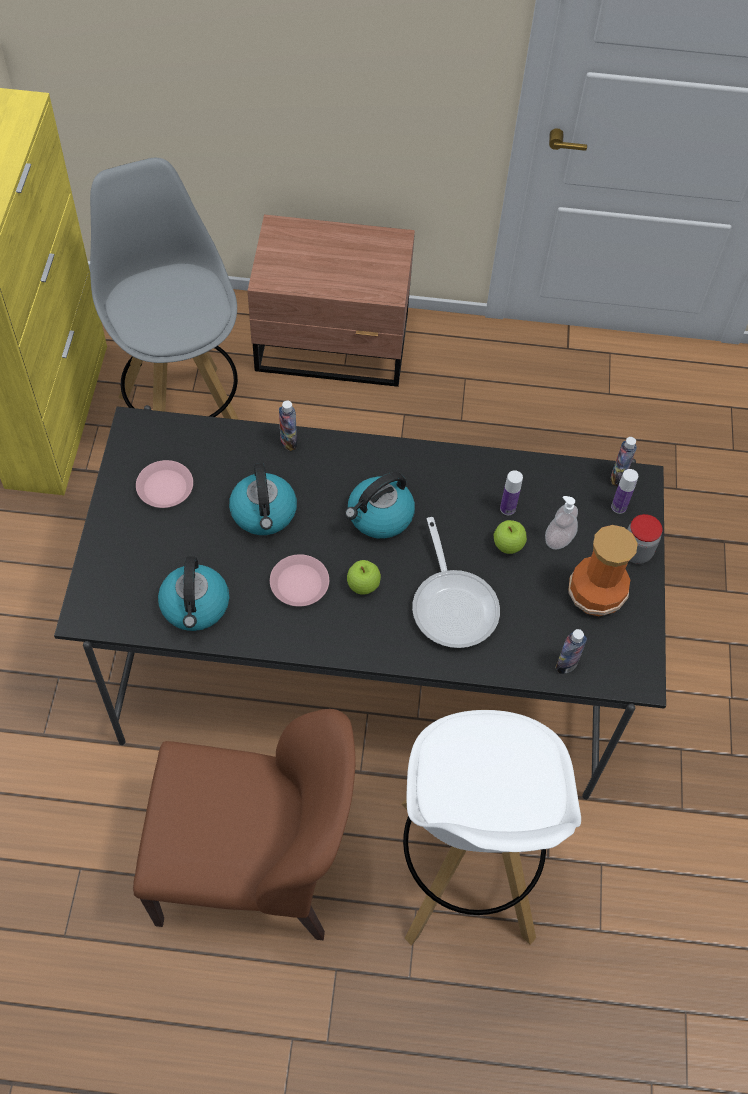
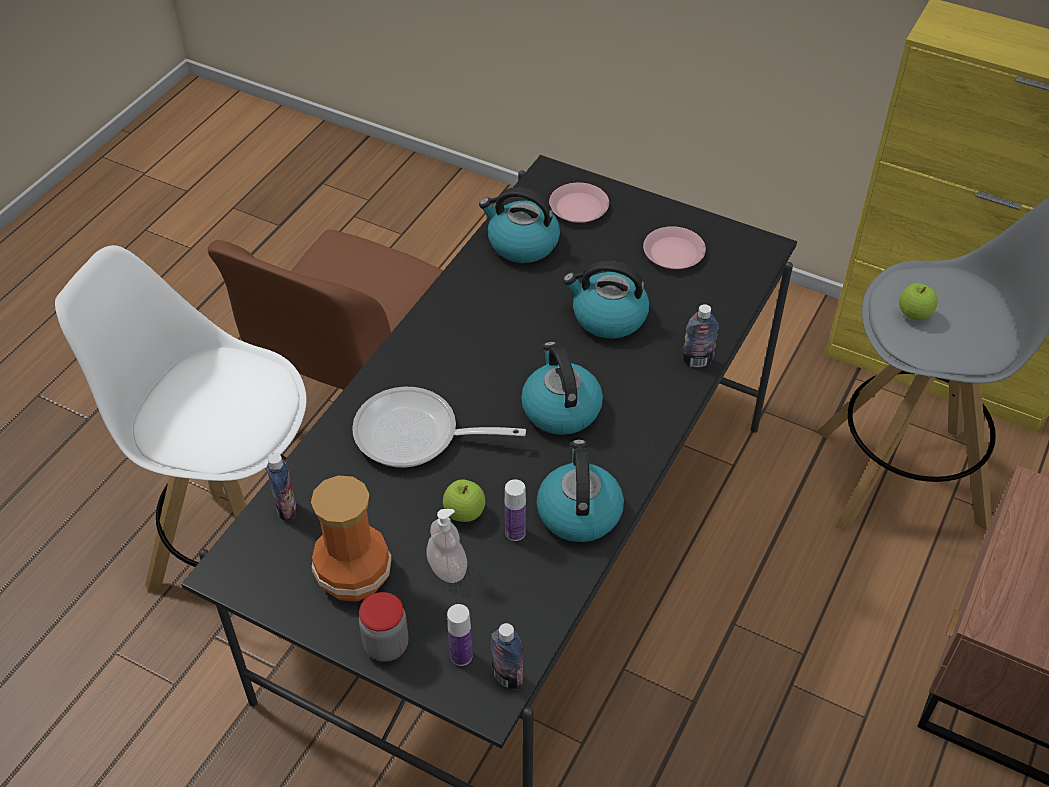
camera: 115 degrees right, 10 degrees down
(300, 583) = (508, 321): pink plate -> pink plate (578, 208)
(363, 585) = (480, 369): apple -> apple (913, 314)
(470, 476) = (578, 511): none -> kettle

